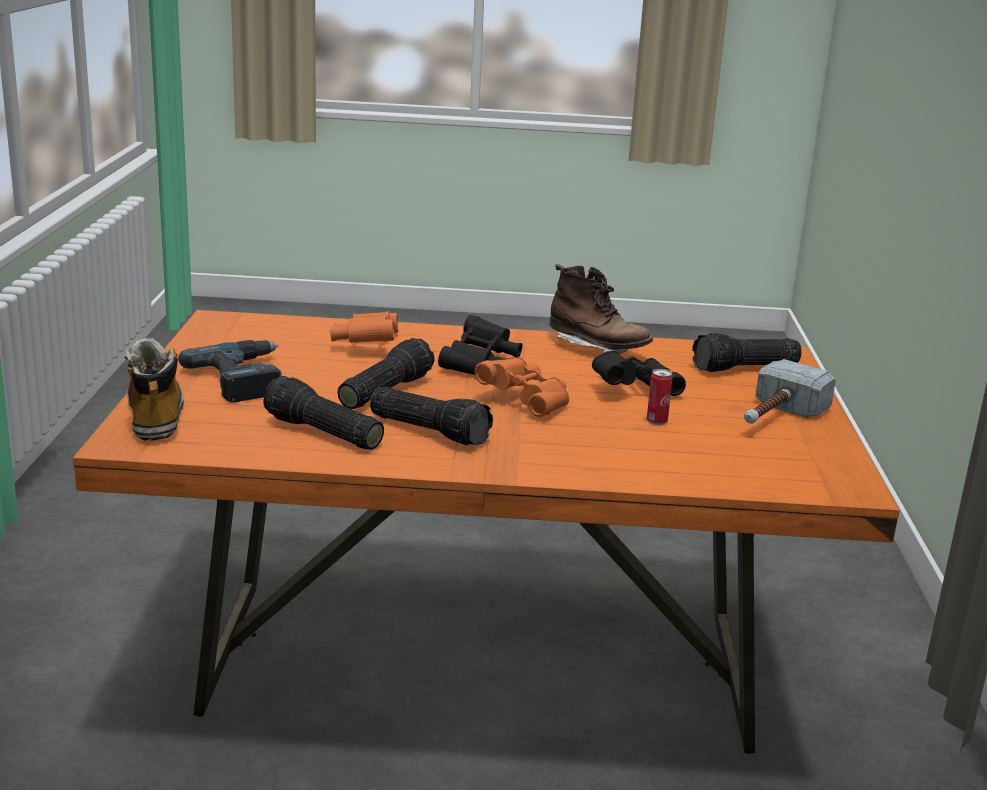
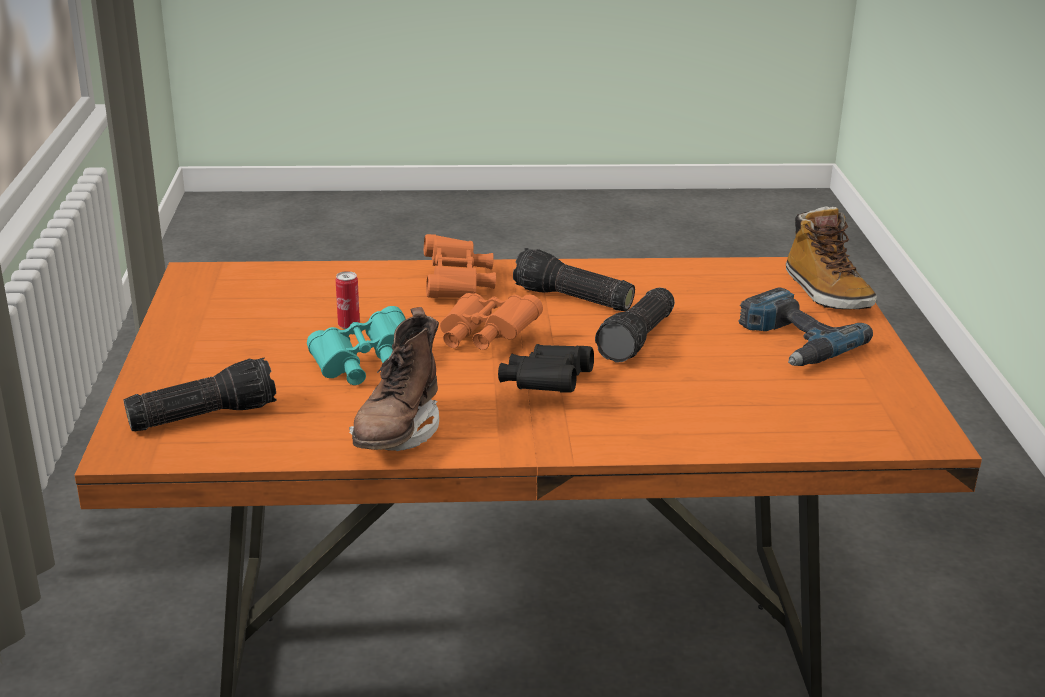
camera: 175 degrees right, 5 degrees up
(321, 433) = (667, 289): flashlight -> none
(366, 344) = (702, 408): orange binoculars -> orange binoculars (457, 285)
(597, 348) = (397, 433): brown boot -> brown boot turned 105 degrees counterclockwise
(633, 389) = (363, 366): black binoculars -> turquoise binoculars
(775, 417) = (215, 341): hammer -> none

